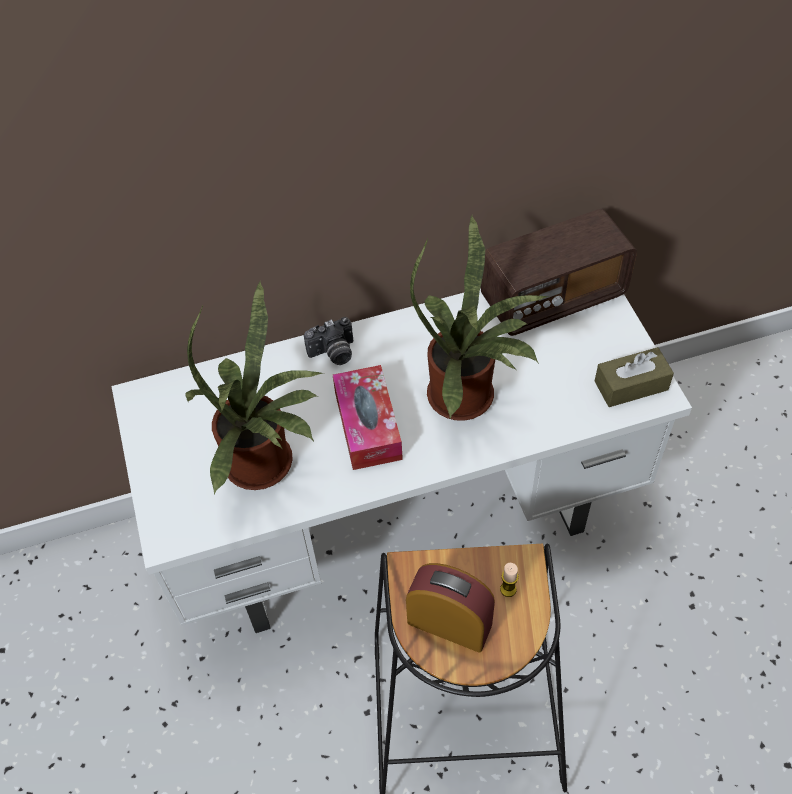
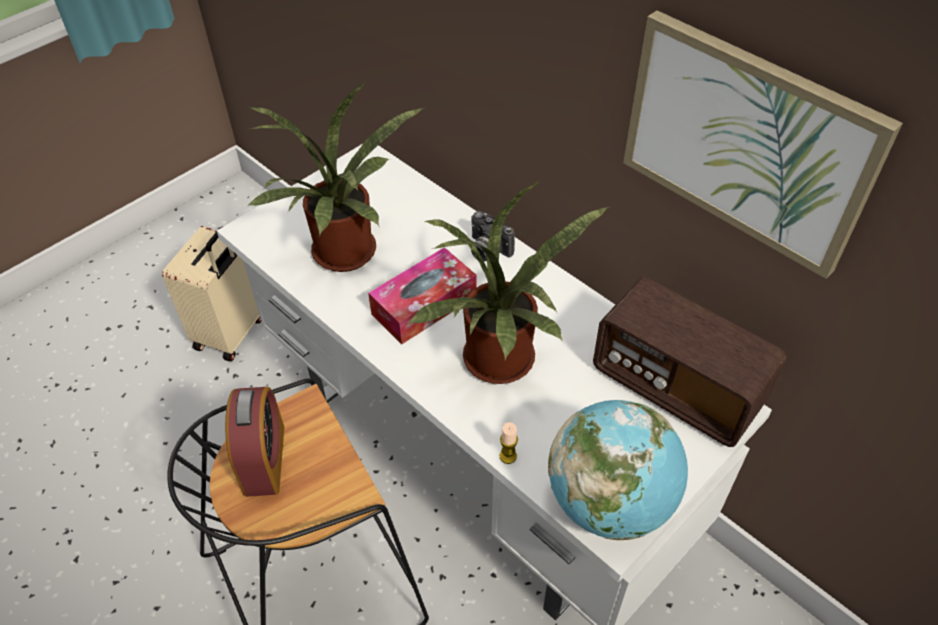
camera: 60 degrees right, 5 degrees down
(113, 687) = (232, 333): none -> beige suitcase
(508, 589) = (319, 493): candle -> candle (508, 456)
(528, 94) = (746, 142): none -> picture
(631, 385) = (609, 502): brown tissue box -> globe

